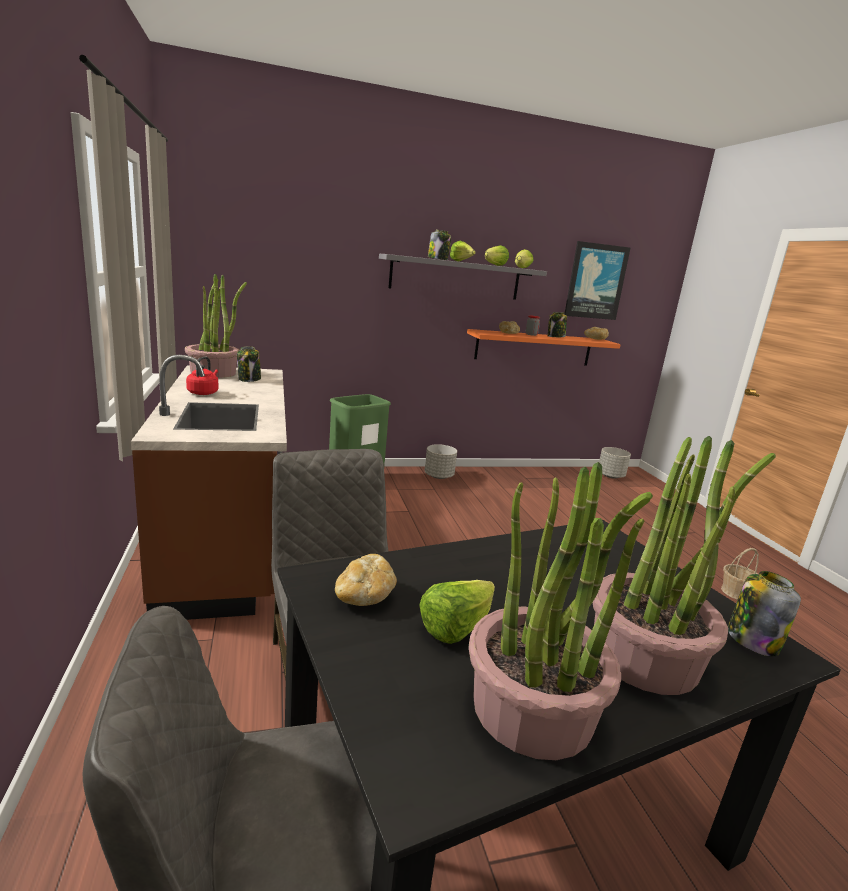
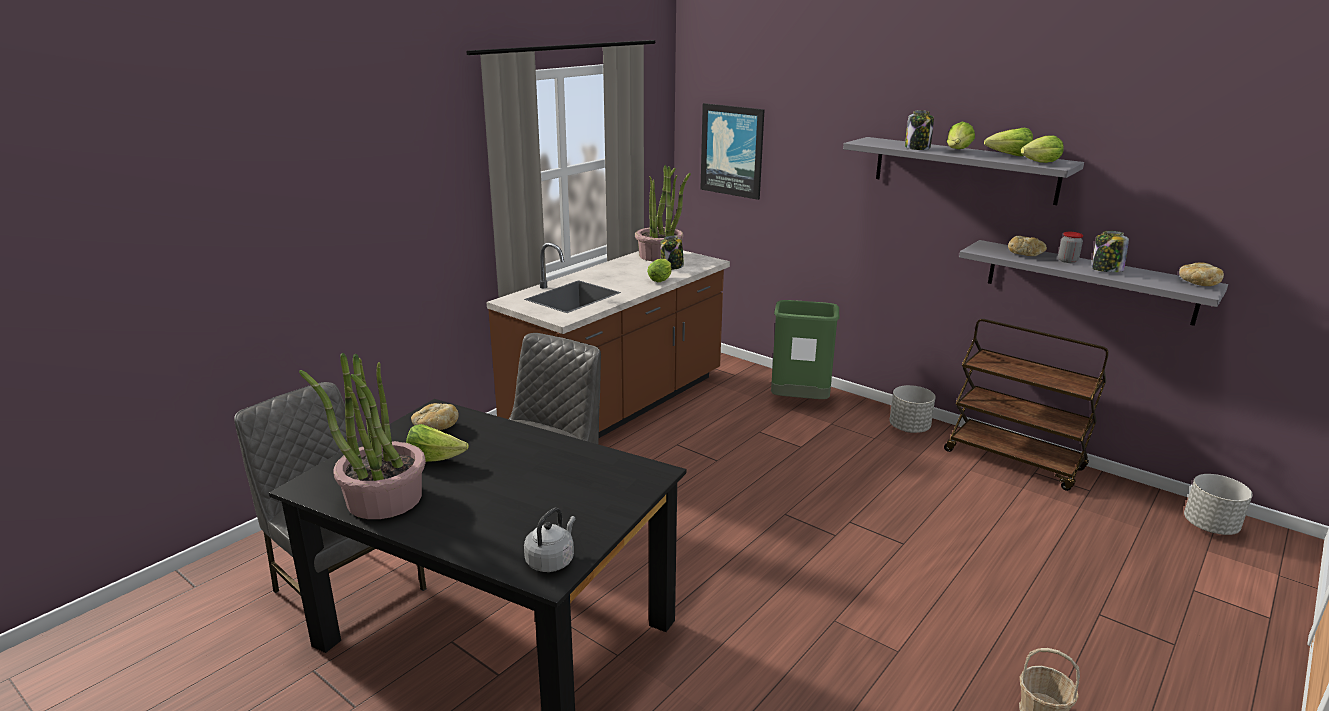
camera: 55 degrees right, 5 degrees up
(204, 393) = (607, 274): red kettle -> none
(266, 389) = (661, 279): none -> lettuce
(508, 475) = (1015, 460): none -> brown cart
(534, 348) = (1089, 281): orange shelf -> grey shelf
(595, 281) = (1217, 185): picture -> picture (732, 150)
(645, 656) = (476, 522): potted plant -> none
(752, 640) = (551, 560): jar -> grey kettle

